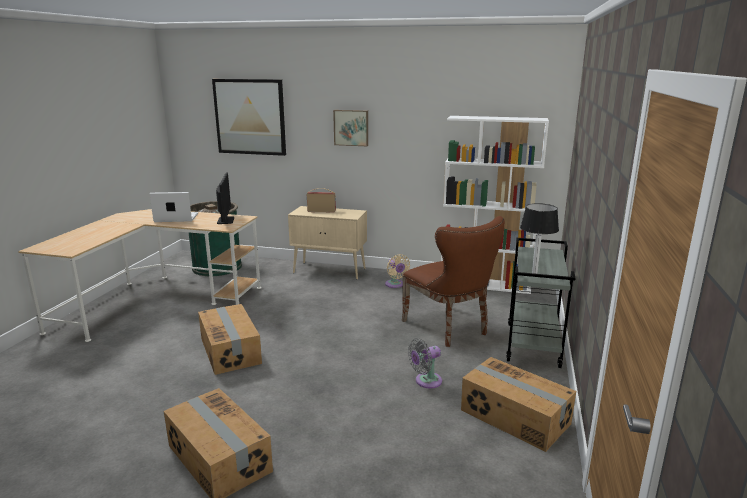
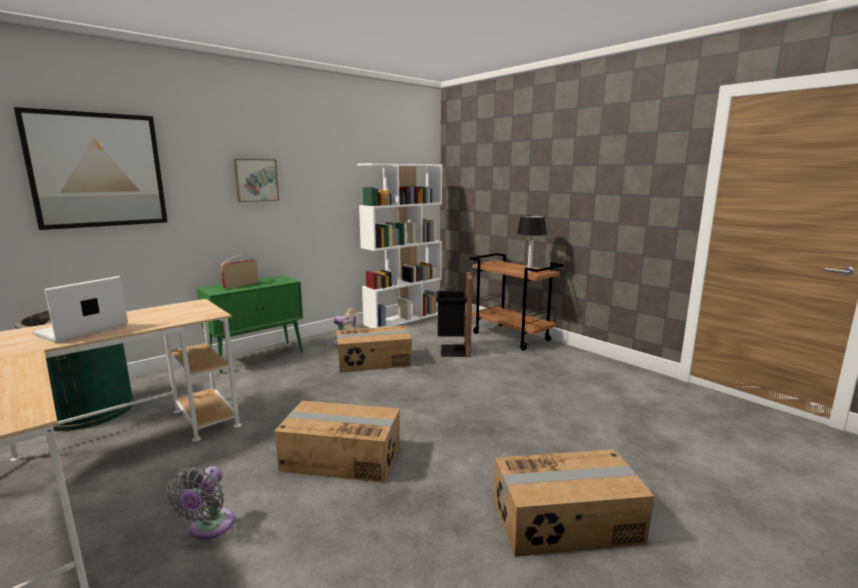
camera: 55 degrees left, 5 degrees down
(225, 220) = (178, 311): monitor -> none
(330, 271) = (257, 357): beige cabinet -> green cabinet
(426, 381) = (522, 383): grey fan -> grey fan (209, 528)
(449, 329) = (453, 350): brown chair -> black trash can
(514, 417) = (596, 372): cardboard box -> cardboard box (374, 361)
(533, 345) = (512, 337): grey cart -> brown cart

